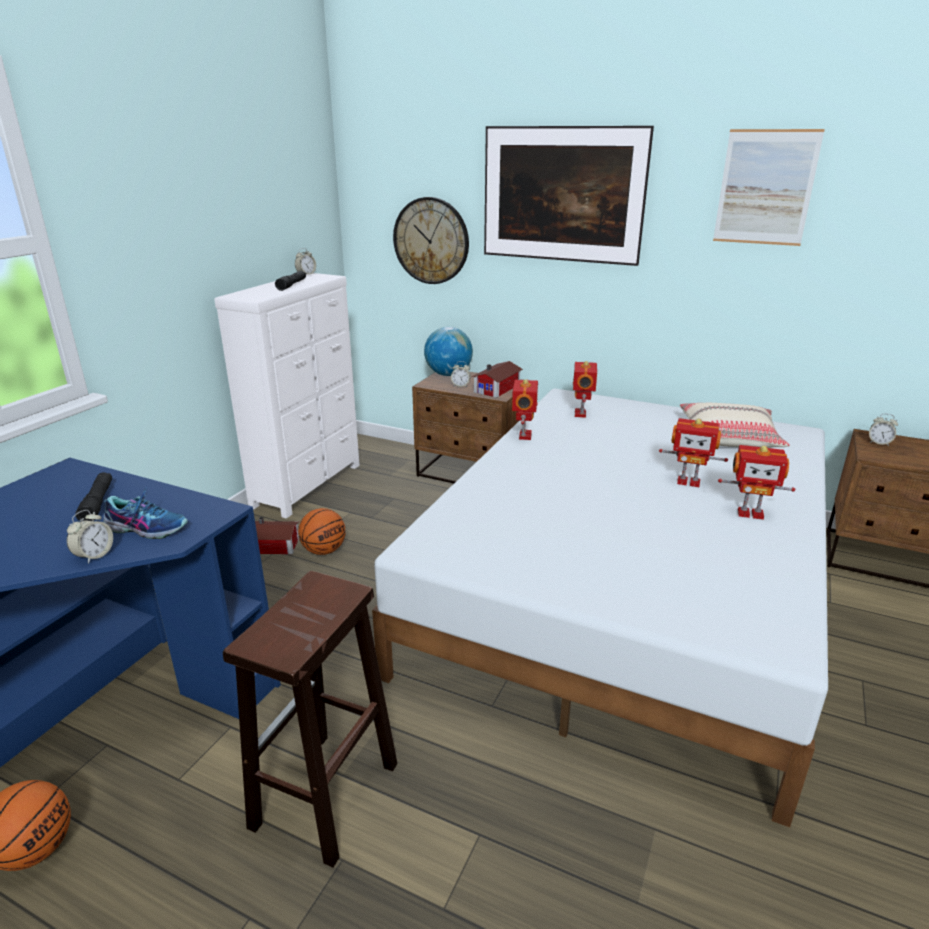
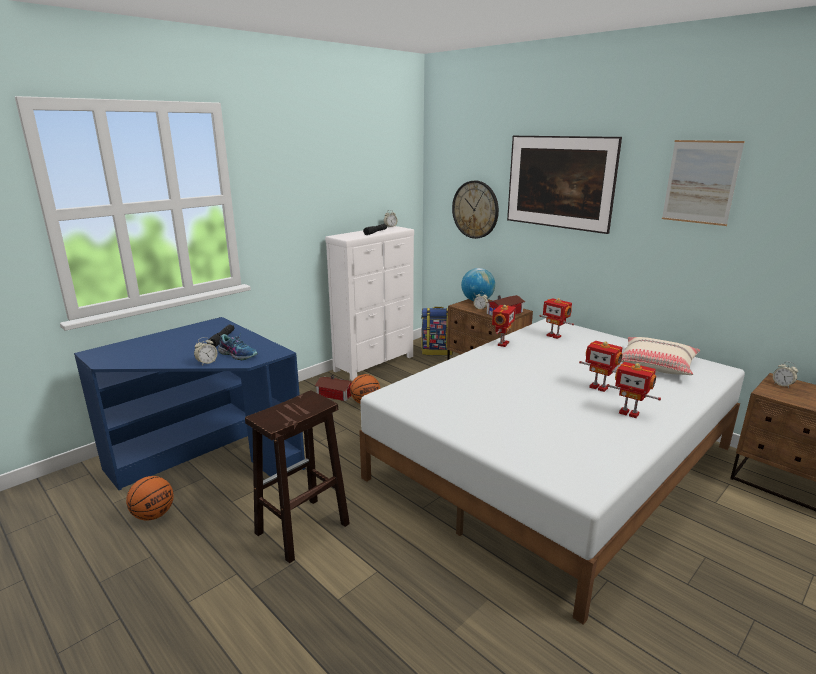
camera: 20 degrees right, 5 degrees down
(390, 452) = (437, 351): none -> backpack
(581, 414) = (554, 336): toy robot -> toy robot turned 75 degrees counterclockwise

